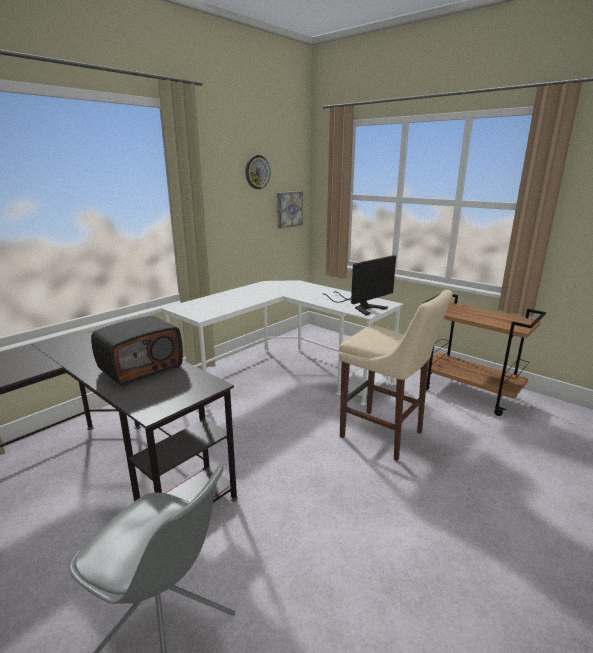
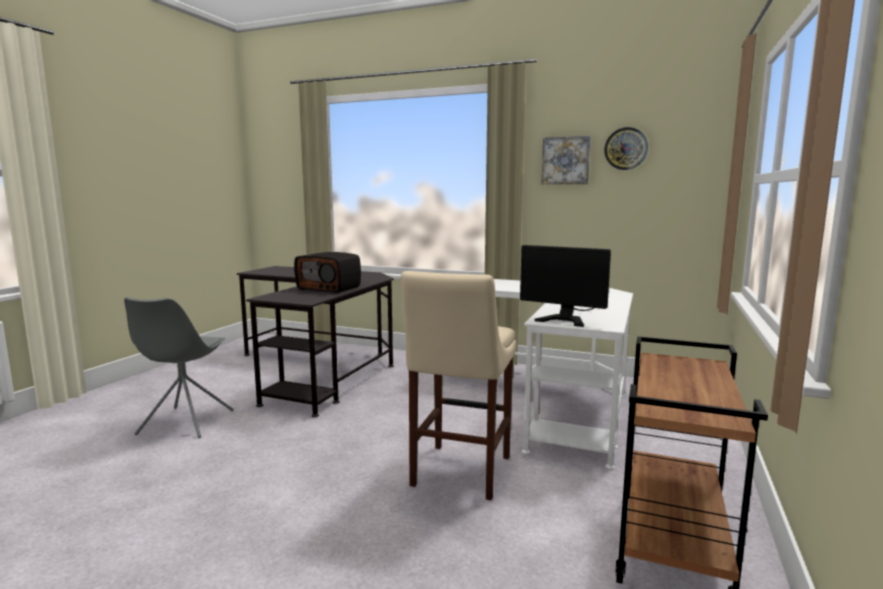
camera: 70 degrees right, 10 degrees down
(288, 209) = (686, 200): picture -> picture (565, 160)

